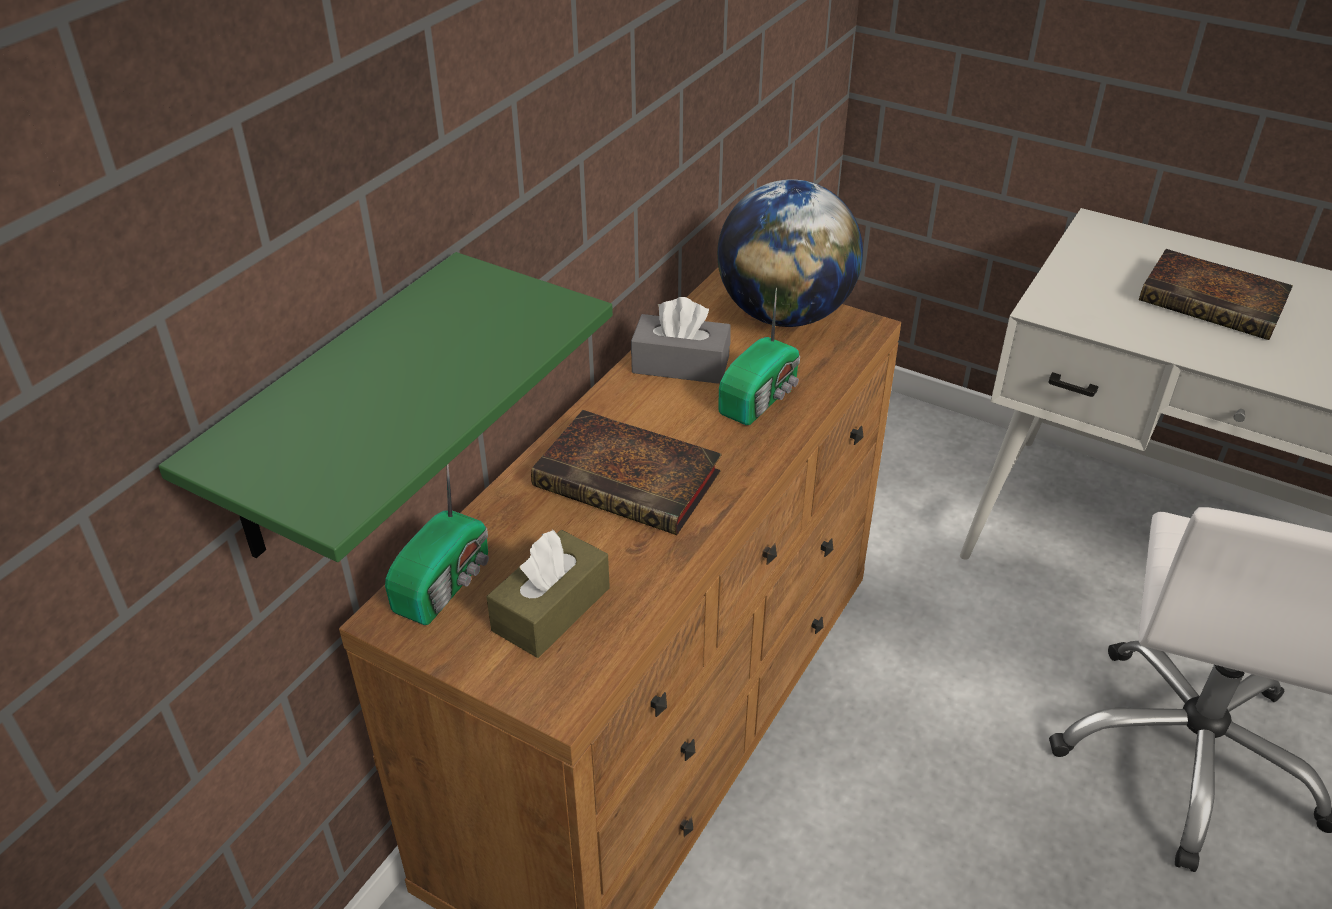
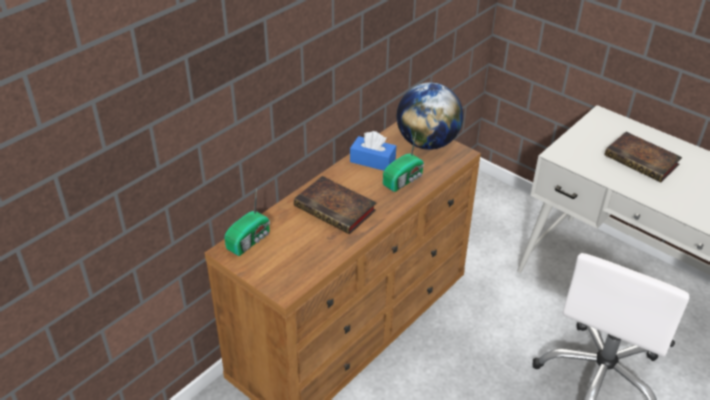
camera: 10 degrees right, 0 degrees up
(338, 411) = (213, 165): green shelf -> none
(551, 609) = (290, 256): brown tissue box -> none
(680, 364) = (372, 161): grey tissue box -> blue tissue box

